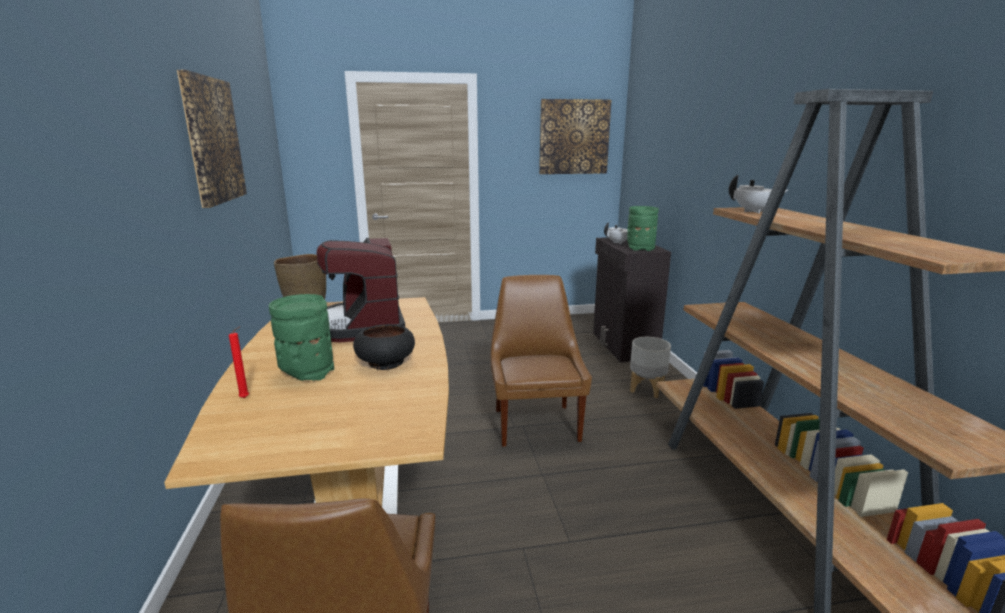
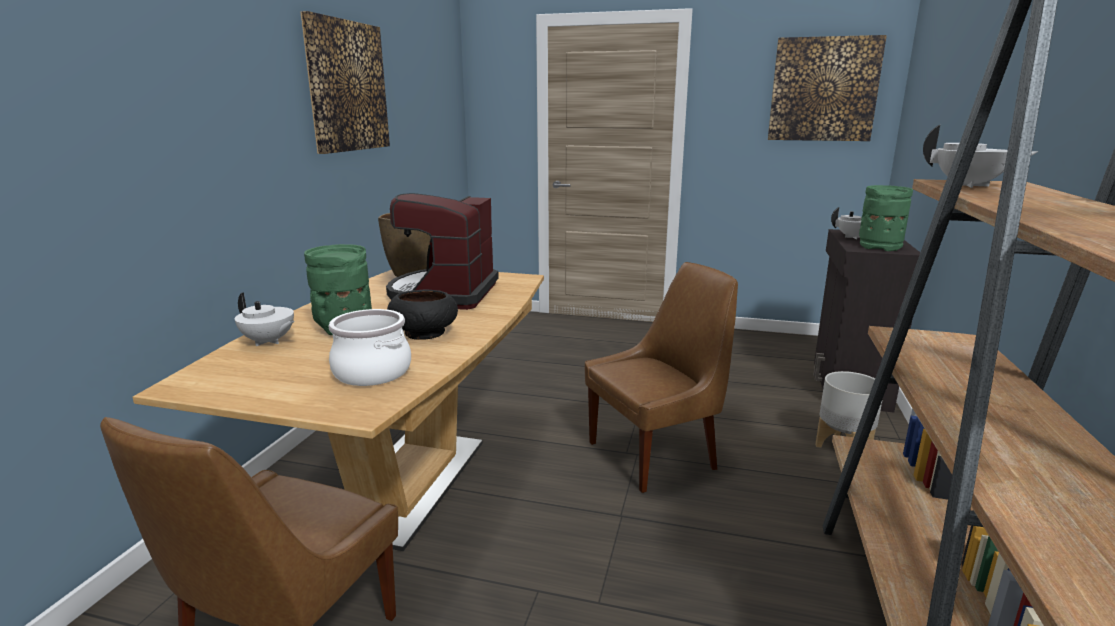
camera: 25 degrees right, 0 degrees up
(246, 398) = (268, 341): red candle -> white teapot
(383, 405) = (373, 372): none -> cooking pot
(535, 423) = (655, 454): brown chair -> brown chair turned 45 degrees clockwise

